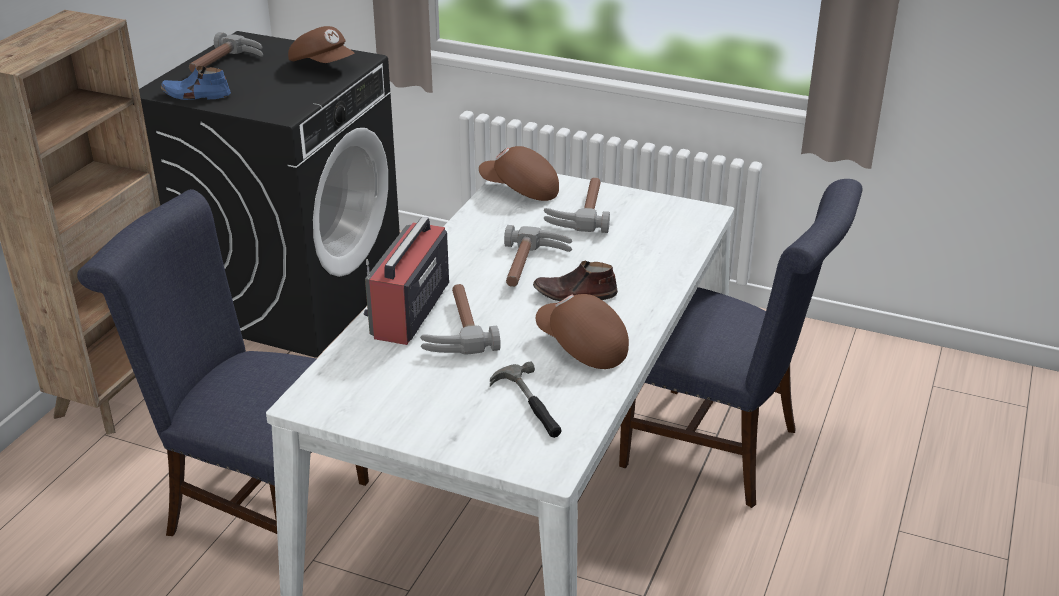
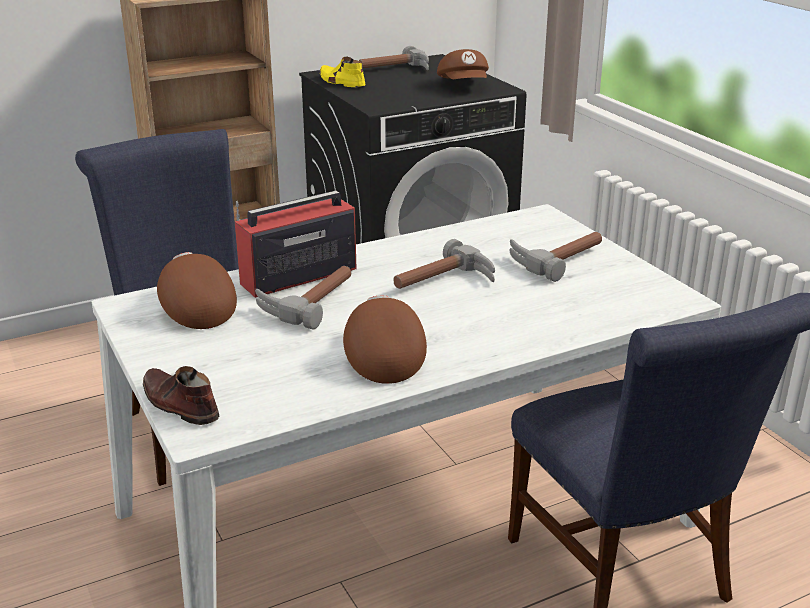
camera: 40 degrees right, 5 degrees down
(195, 95) = (341, 82): blue shoe -> yellow shoe
(520, 191) = (528, 226): brown cap -> brown cap (194, 308)
(529, 405) = (267, 379): hammer -> none
(575, 294) = (446, 316): brown shoe -> brown shoe (179, 404)

